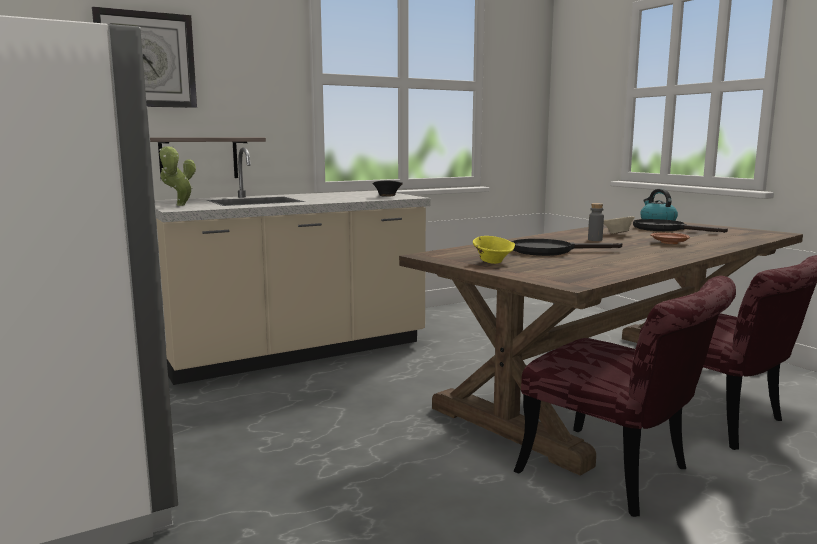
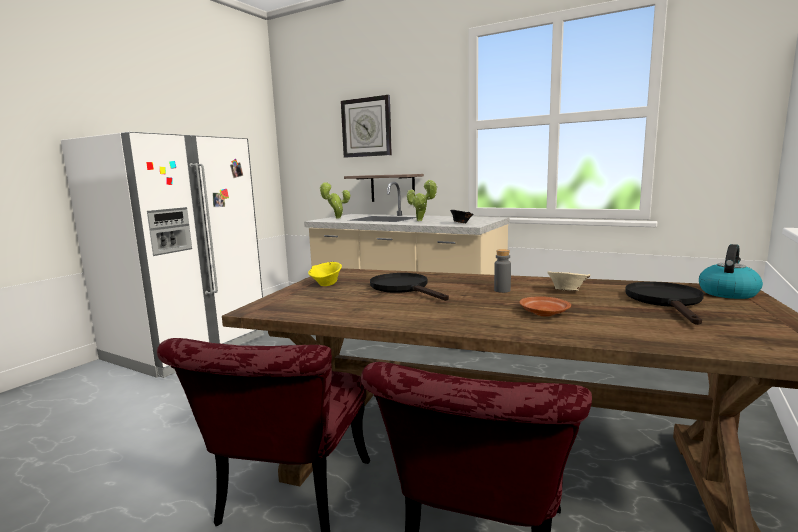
camera: 60 degrees right, 0 degrees up
(325, 198) = (421, 220): none -> potted plant

